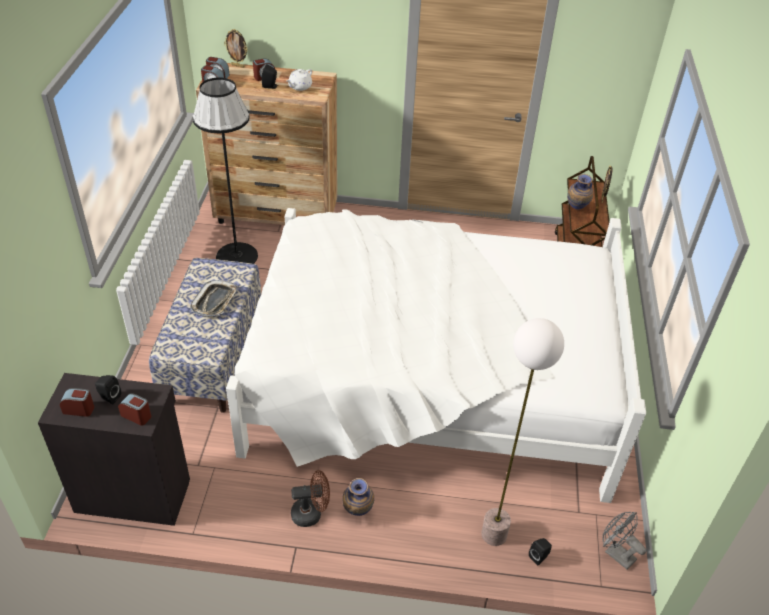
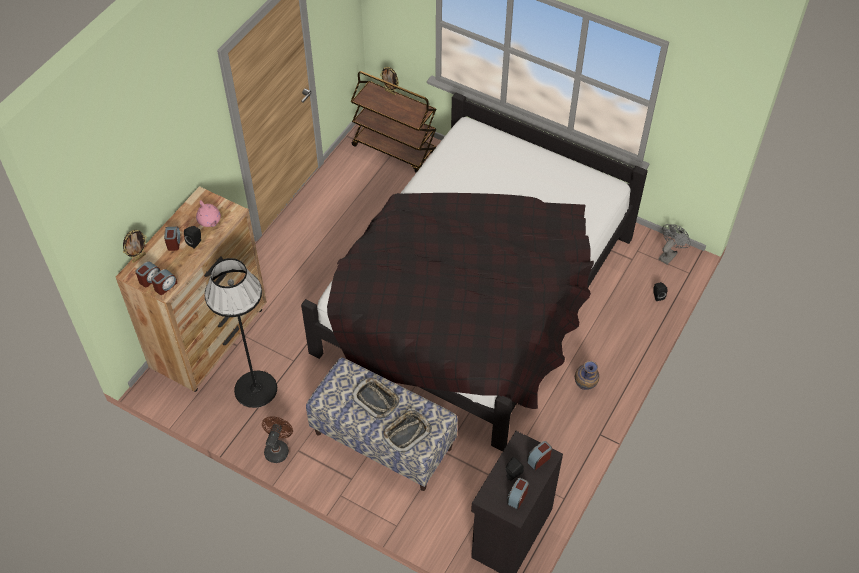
camera: 65 degrees left, 10 degrees up
(183, 334) = (406, 433): none -> tray
(299, 87) = (209, 220): white teapot -> pink teapot
(311, 513) = (574, 416): brown fan -> brown fan (278, 448)
(429, 377) = (476, 296): white bed -> black bed
(494, 534) = (632, 313): floor lamp -> none
(576, 210) = (395, 114): vase -> none
(615, 553) = (669, 254): grey fan -> grey fan turned 150 degrees clockwise

